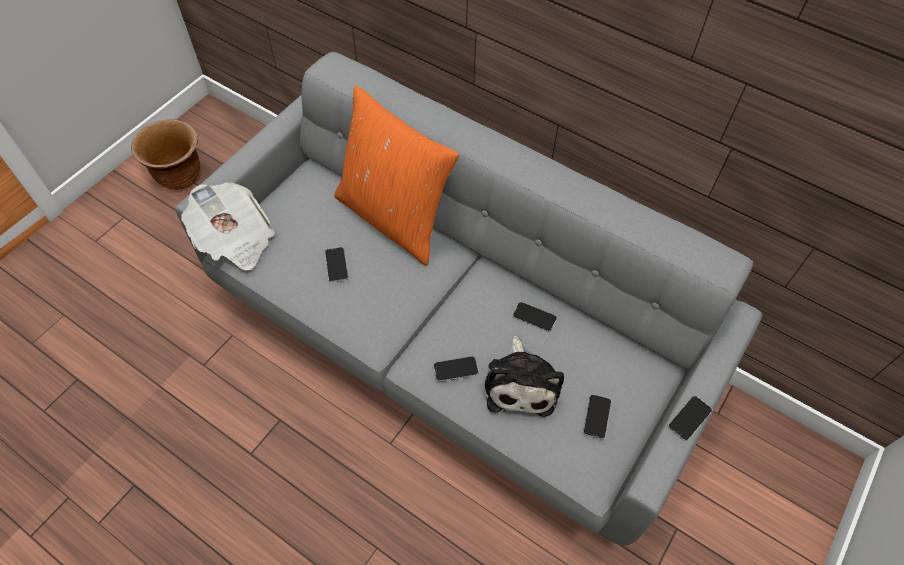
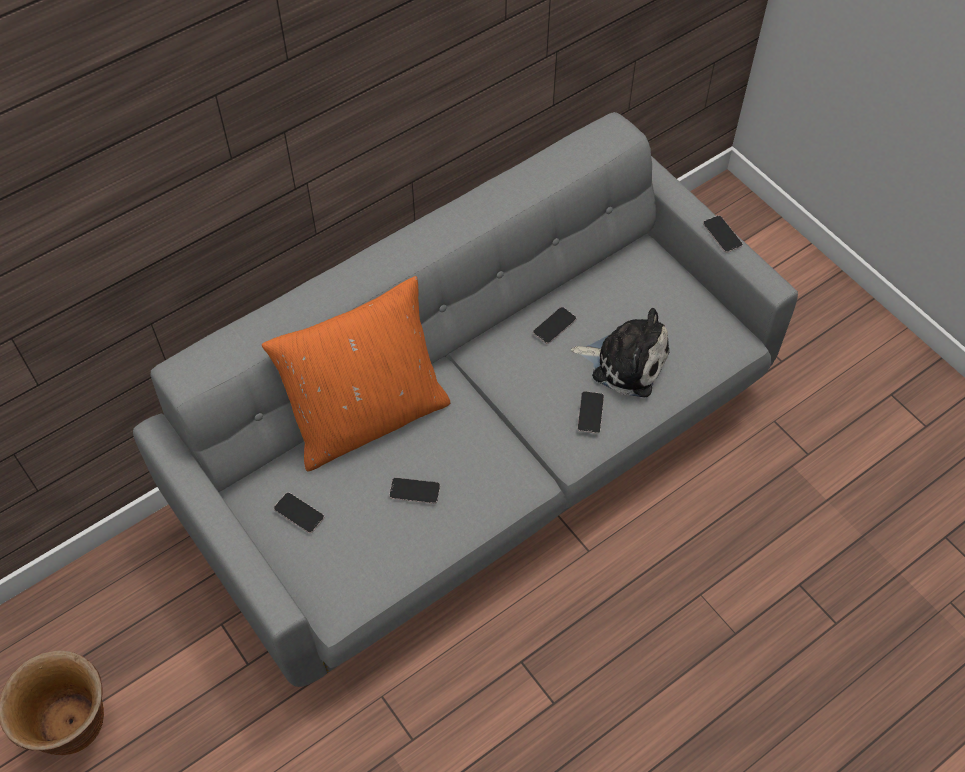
camera: 70 degrees left, 0 degrees up
(234, 239) = (326, 598): newspaper -> none
(597, 417) = (679, 314): phone -> phone (299, 513)

